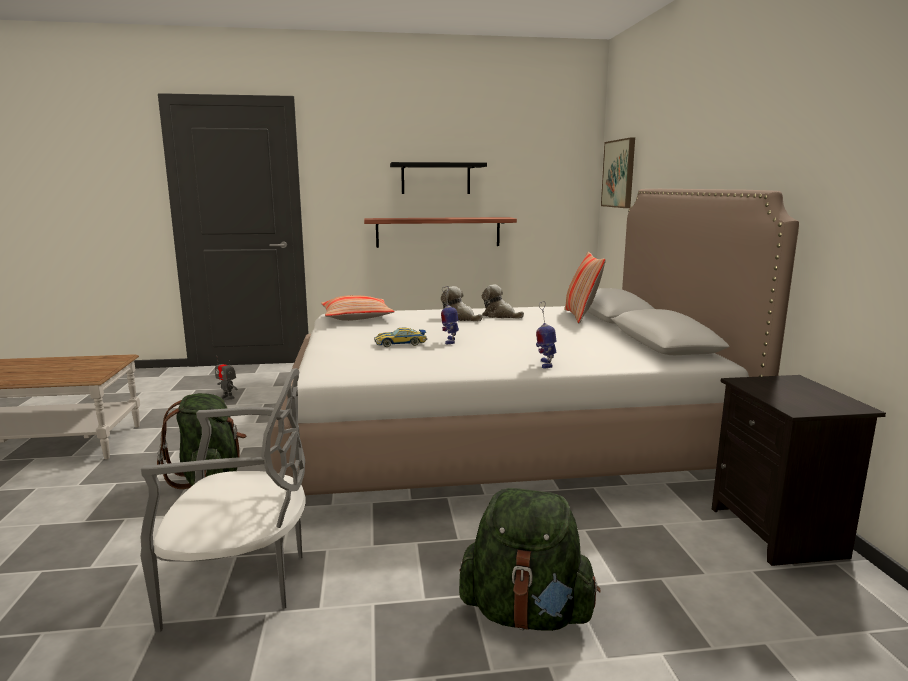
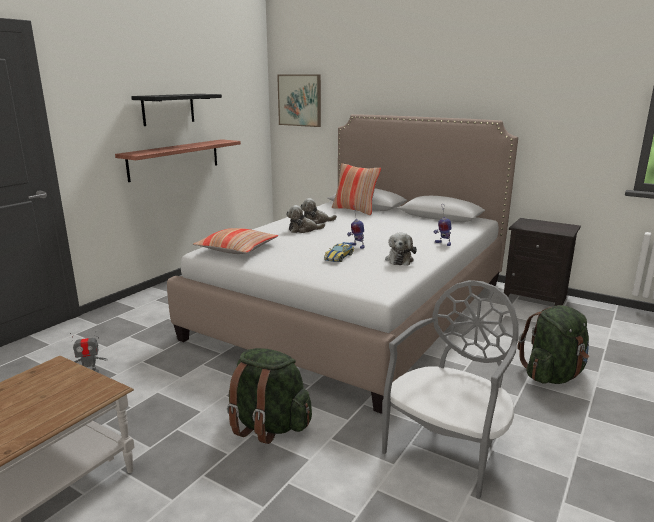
camera: 50 degrees left, 5 degrees up
(439, 361) = (399, 259): none -> plush toy

